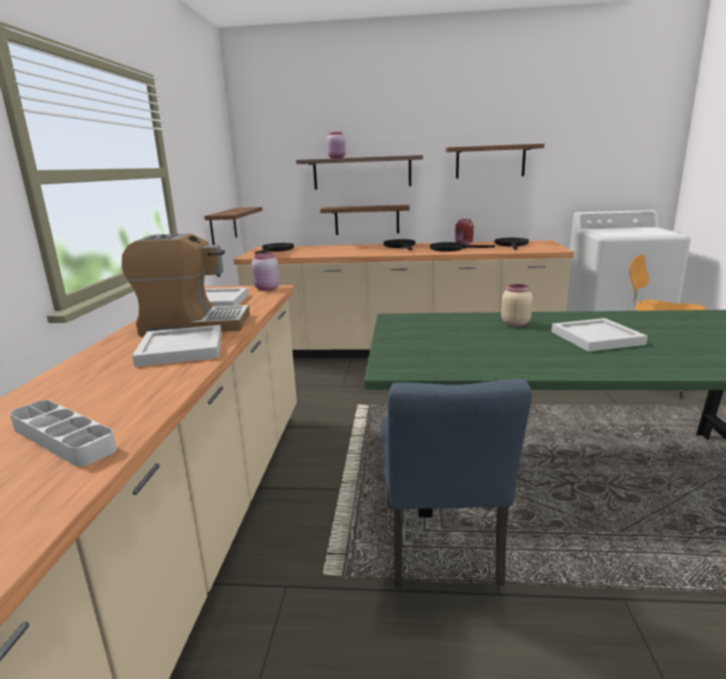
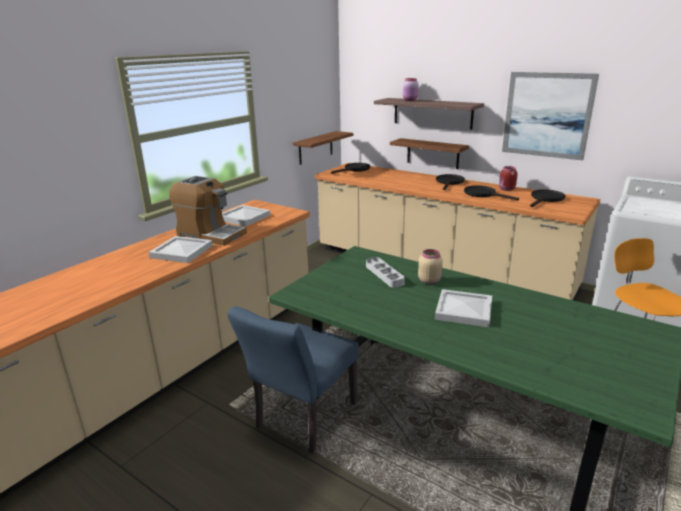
camera: 30 degrees right, 5 degrees up
(63, 438) = (80, 291): grey tray -> grey tray (384, 275)
(266, 288) = (288, 211): pink jar -> none
(490, 162) = (547, 115): shelf -> picture

